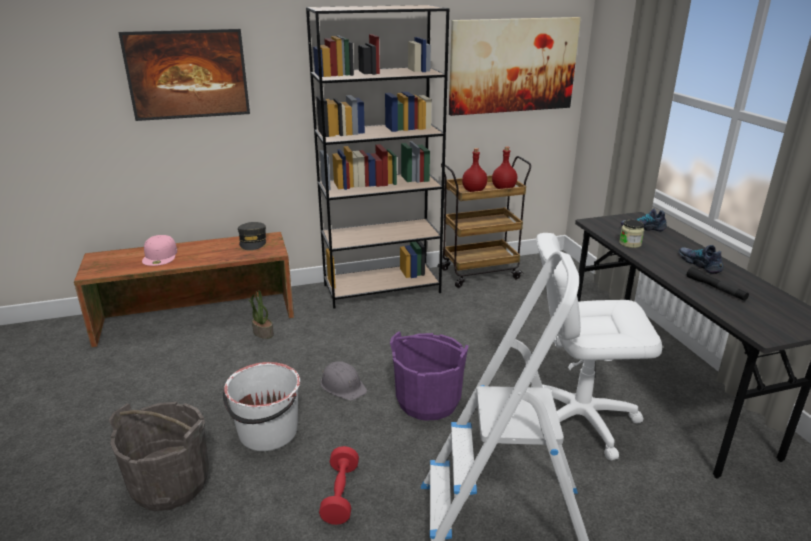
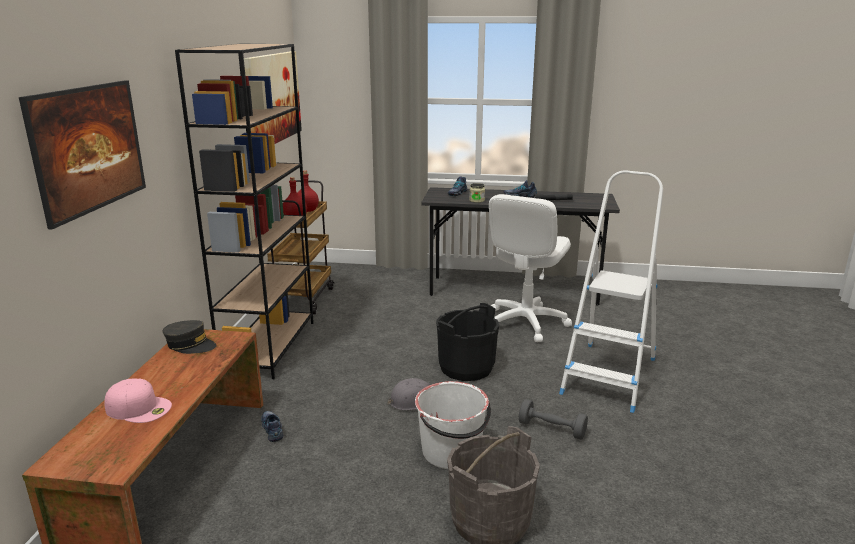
camera: 65 degrees left, 5 degrees down
(262, 333) = (273, 429): potted plant -> shoe
(340, 494) = (552, 429): red dumbbell -> grey dumbbell
(428, 401) = (466, 368): purple bucket -> black bucket

